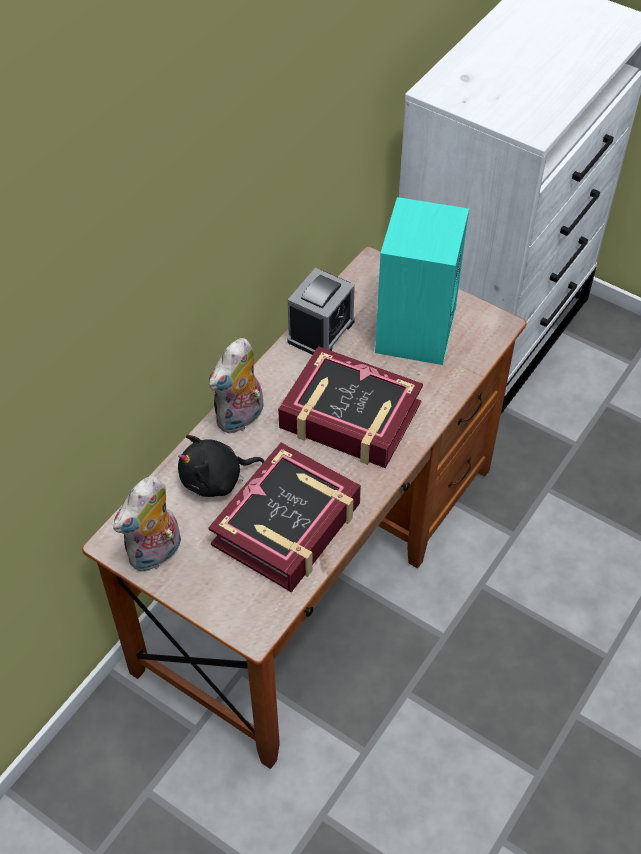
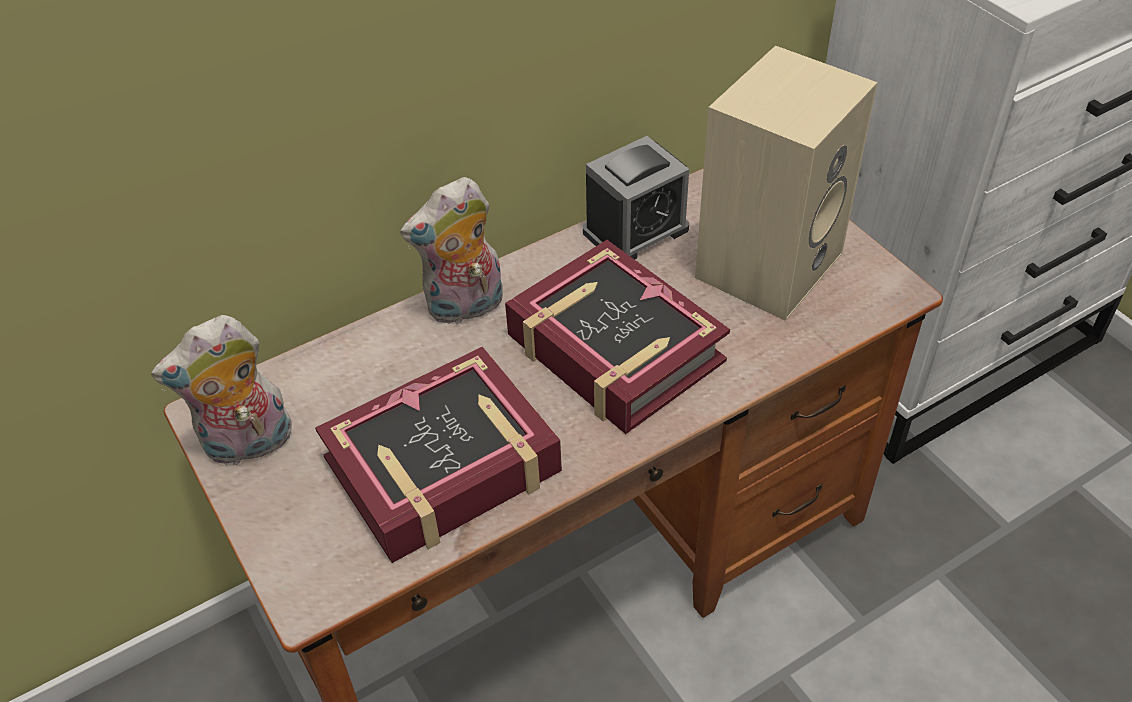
camera: 25 degrees right, 5 degrees down
(216, 479) = (385, 374): black plush toy -> none
(414, 328) = (768, 262): turquoise speaker -> beige speaker

